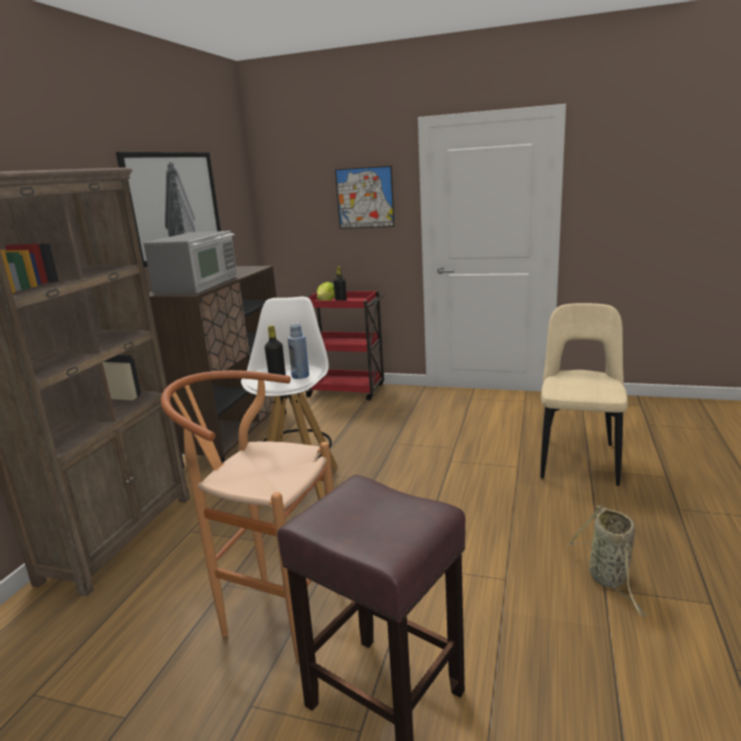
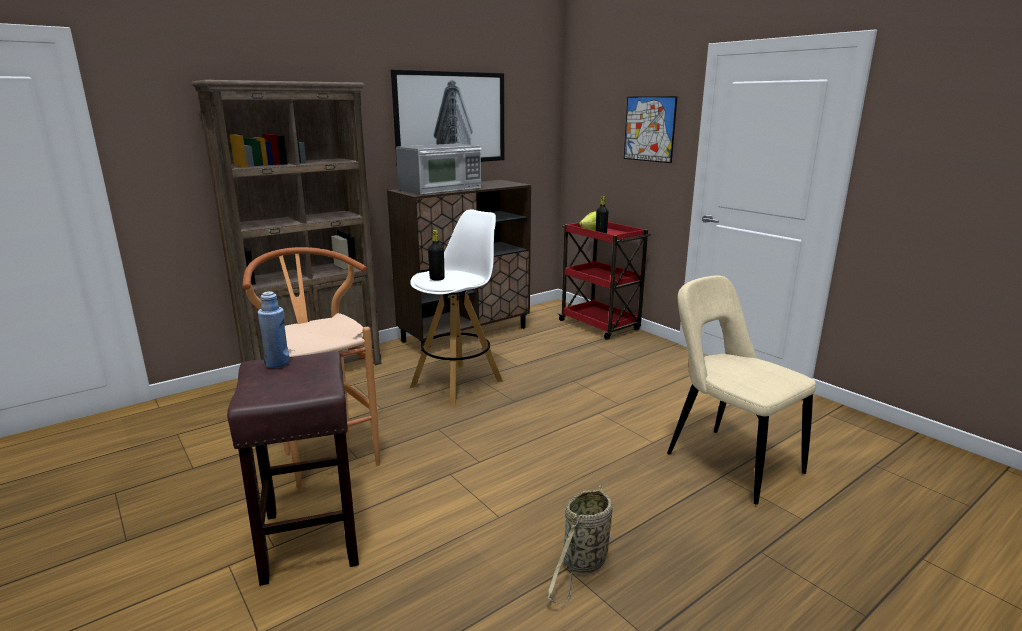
camera: 35 degrees right, 0 degrees up
(300, 376) = (454, 281): blue bottle -> blue bottle (277, 363)
(578, 458) = (728, 461): beige chair -> beige chair turned 90 degrees counterclockwise

